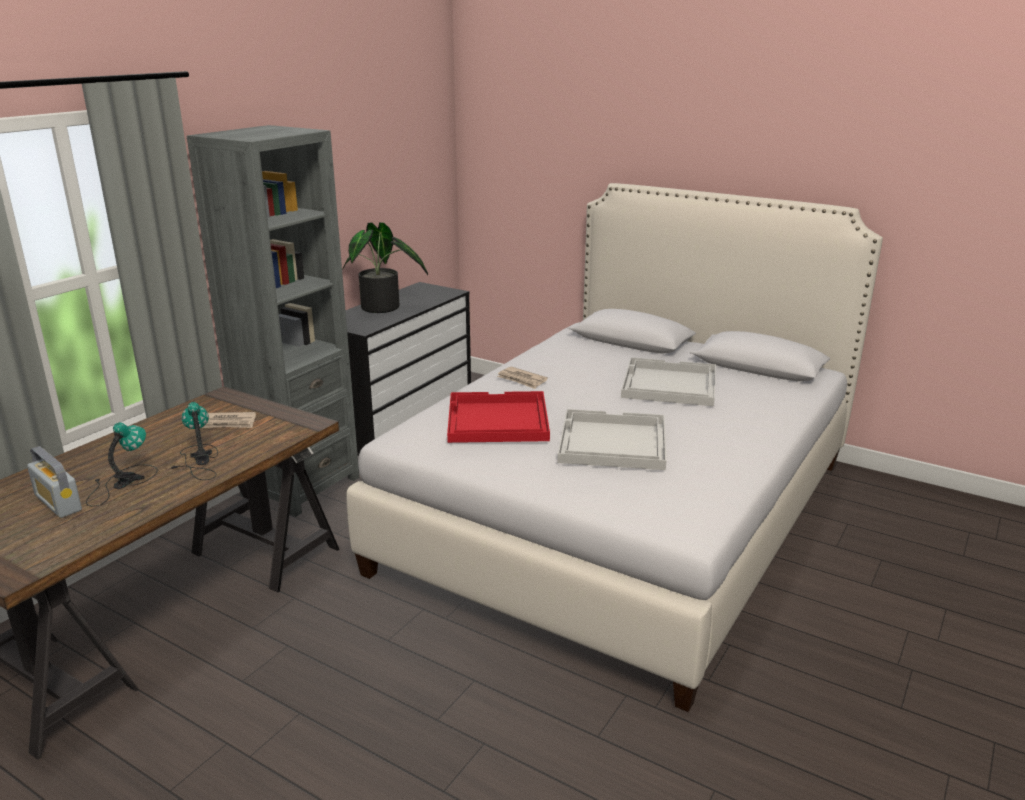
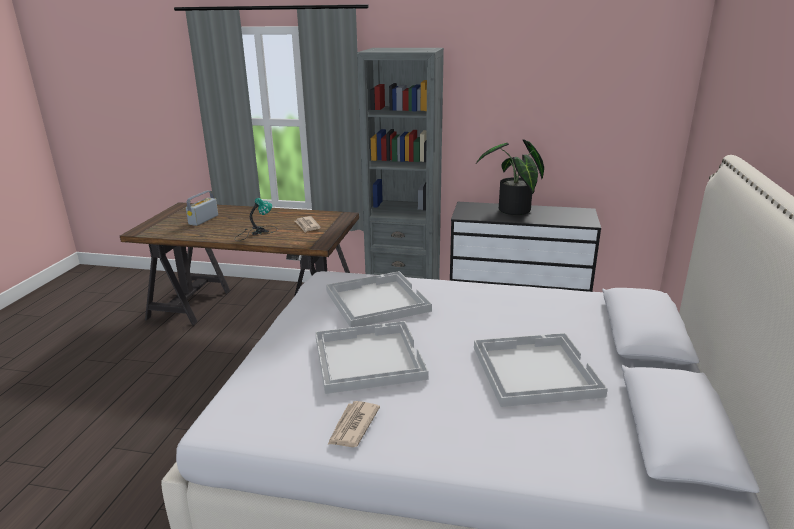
camera: 70 degrees right, 0 degrees up
(121, 483) = (226, 224): table lamp -> none
(496, 420) = (376, 301): red tray -> white tray
(522, 380) = (470, 296): newspaper -> newspaper (353, 426)

